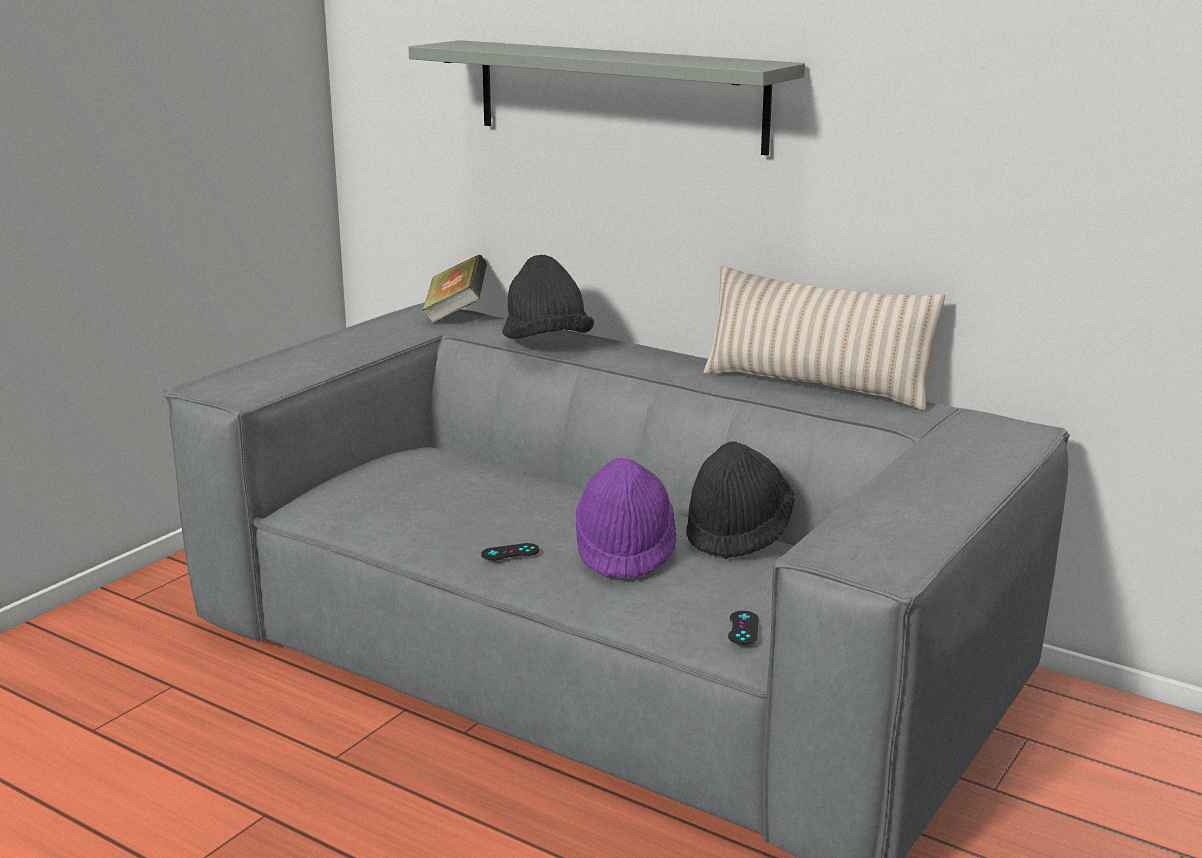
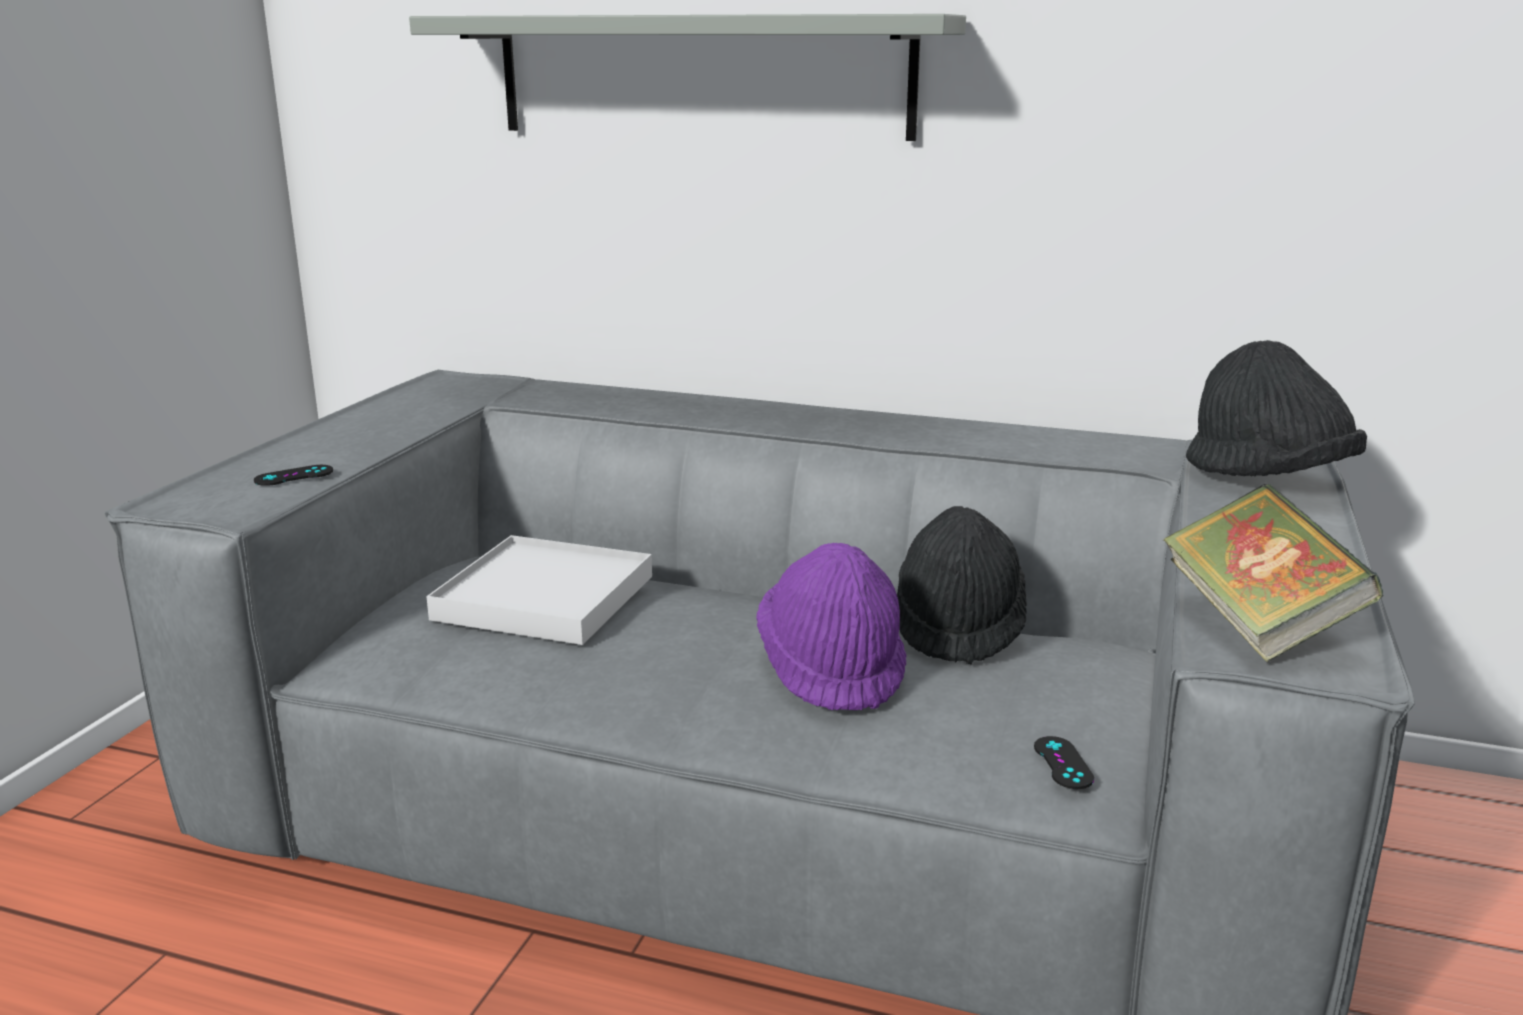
camera: 15 degrees left, 0 degrees up
(453, 480) = (545, 597): none -> white tray
(456, 314) = (487, 380): book -> book (1258, 622)
(510, 552) = (679, 692): black game controller -> black game controller (294, 476)
(546, 344) = (630, 406): black hat -> black hat (1267, 479)
(815, 386) = (999, 429): beige pillow -> none

